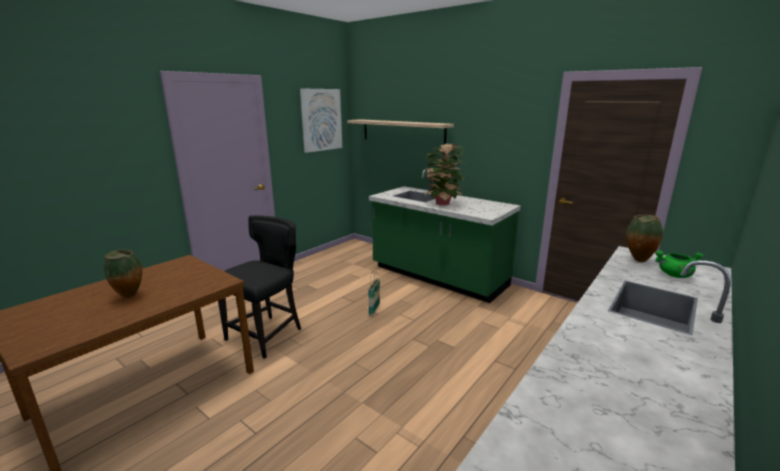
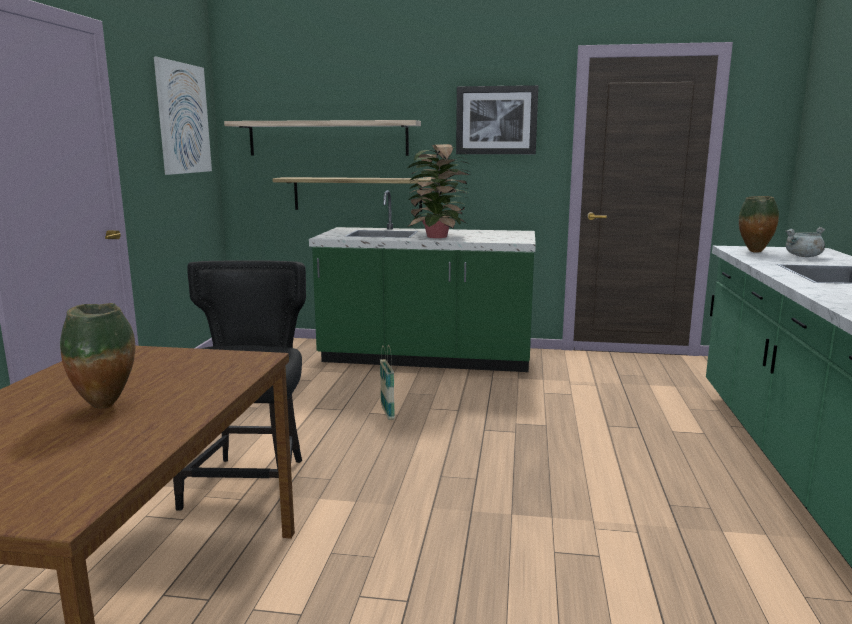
camera: 30 degrees left, 5 degrees down
(416, 167) = (357, 194): none -> shelf
(501, 125) = (496, 120): none -> picture
(674, 275) = (803, 256): green cooking pot -> grey cooking pot

